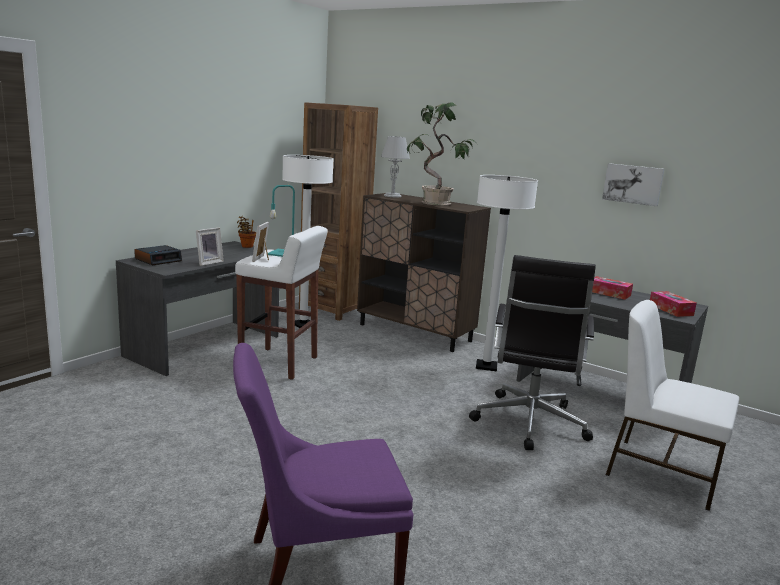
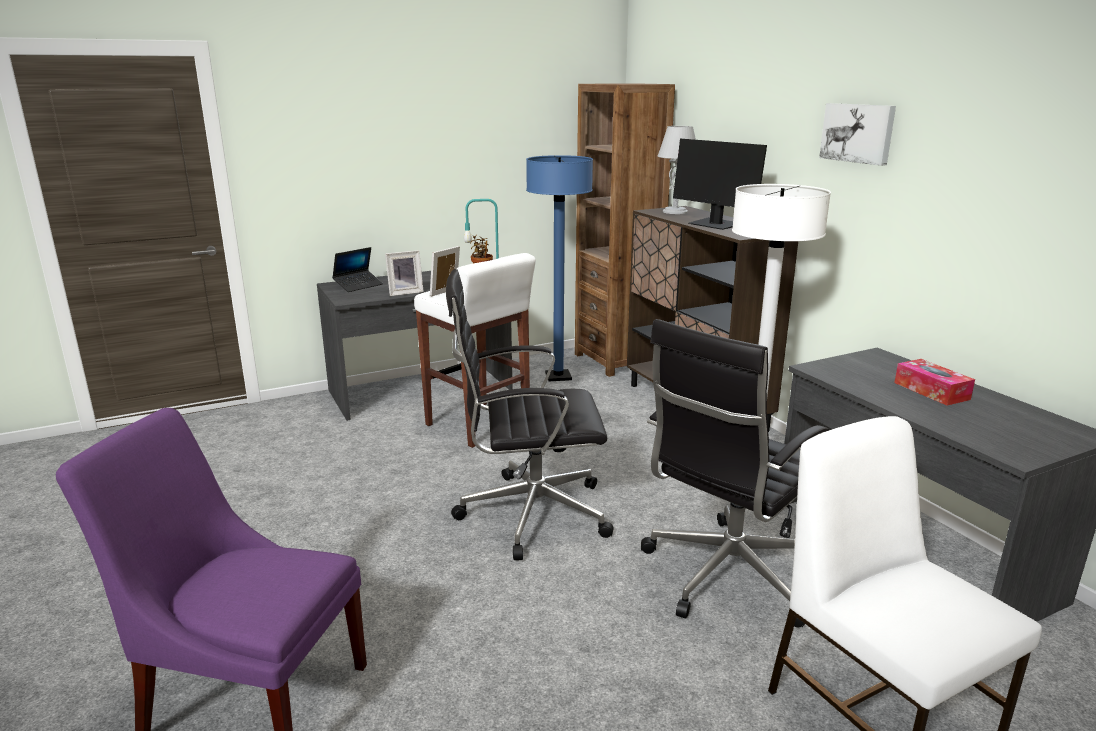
camera: 30 degrees right, 5 degrees up
(158, 260) = (358, 285): alarm clock -> laptop
(303, 324) = (558, 377): white floor lamp -> blue floor lamp
(379, 413) = (529, 513): none -> black office chair
(435, 203) = (715, 225): potted plant -> monitor
(633, 184) = (1007, 202): picture -> picture (858, 133)
(670, 310) = (1016, 436): tissue box -> none

